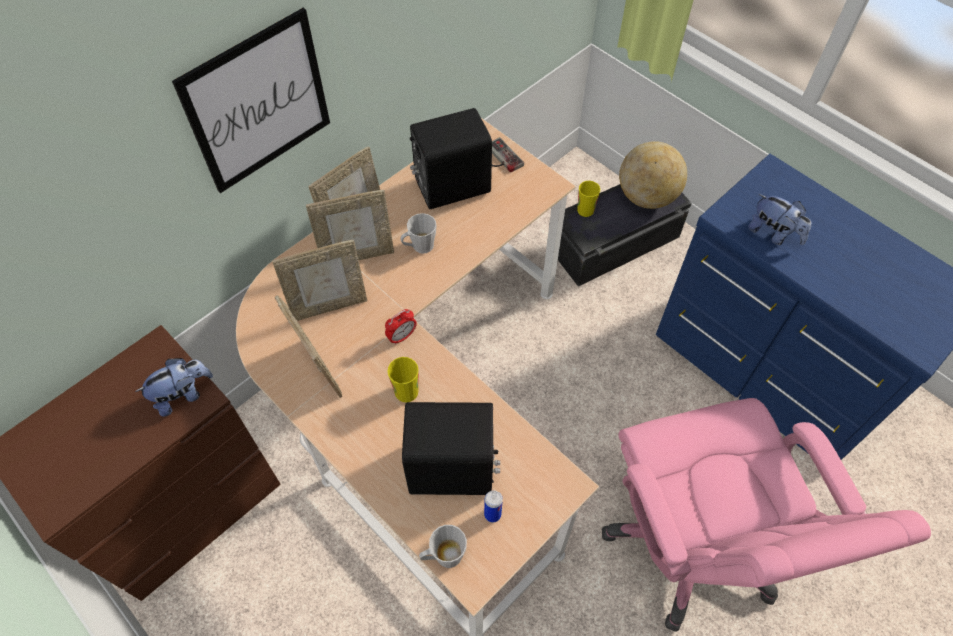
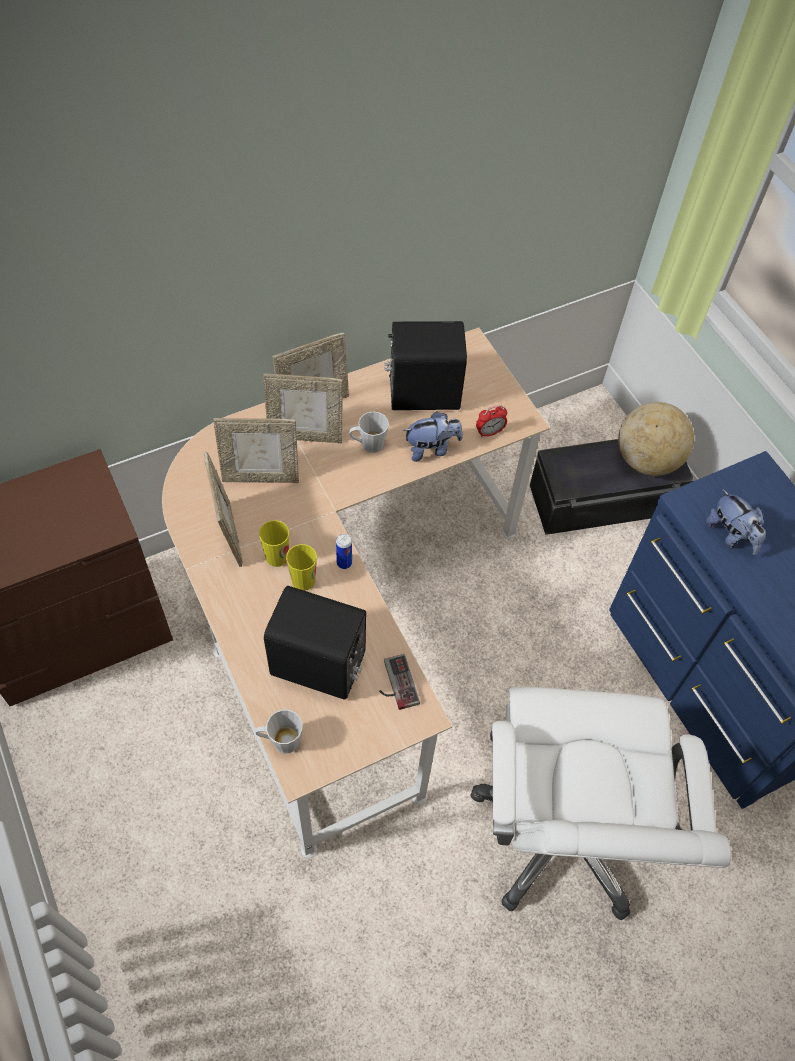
camera: 15 degrees right, 0 degrees up
(183, 394) = (98, 520): plush toy -> plush toy (431, 448)
(258, 103) = (241, 268): picture -> none
(402, 336) = (318, 527): alarm clock -> alarm clock (489, 432)
(492, 514) = (340, 718): can -> can (344, 563)
(500, 158) = (484, 377): game controller -> game controller (395, 684)
(585, 210) = (574, 456): cup -> cup (277, 556)
(693, 543) = (563, 832): pink office chair -> white office chair

